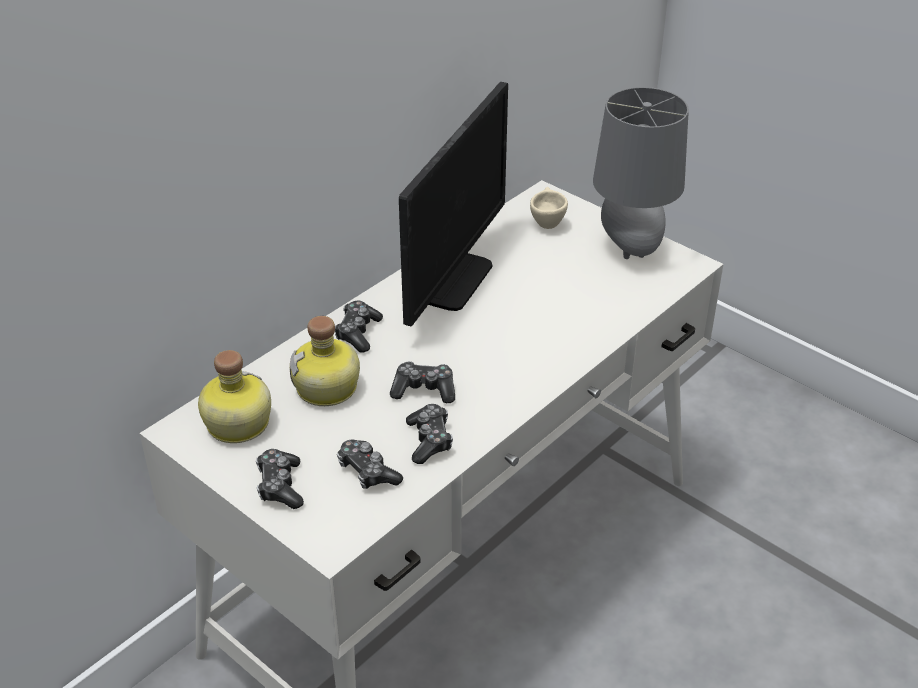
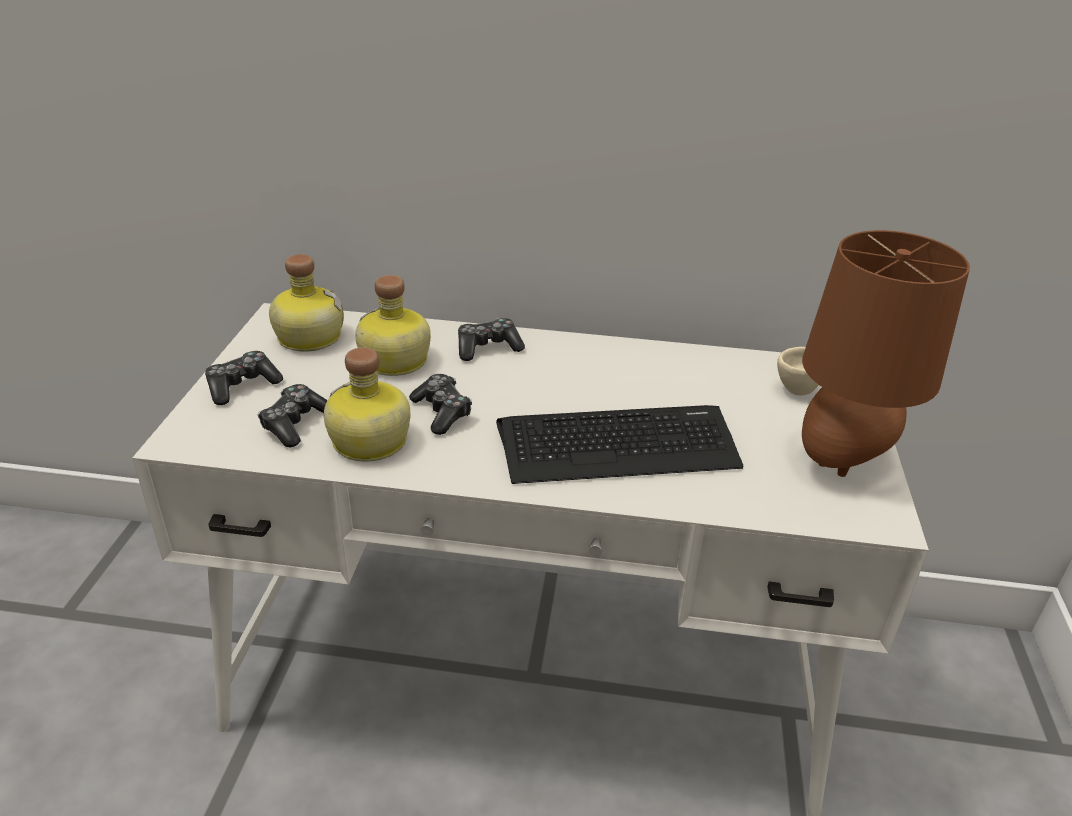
camera: 55 degrees right, 5 degrees down
(429, 440) = (369, 443): game controller -> bottle
(450, 280) = (626, 366): monitor -> none
(537, 326) = (618, 445): none -> keyboard
(631, 248) = (843, 462): grey table lamp -> brown table lamp

